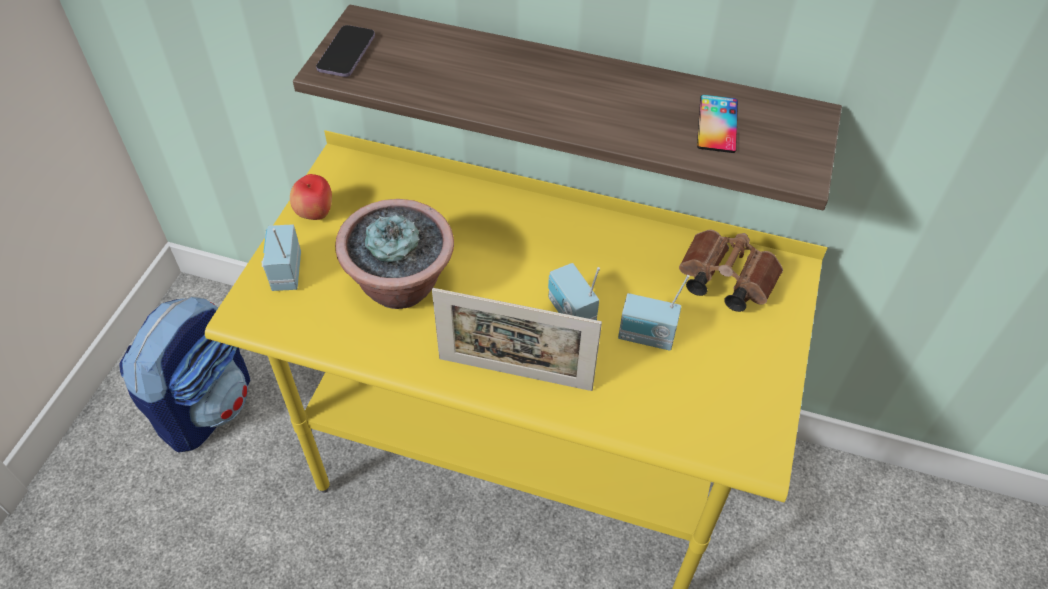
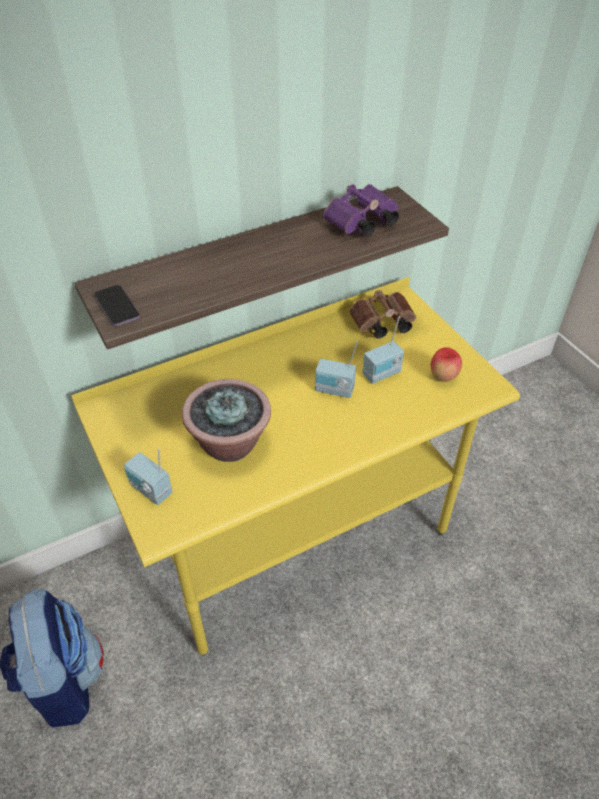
camera: 45 degrees left, 5 degrees down
(315, 214) = (124, 446): apple -> apple (443, 377)
(515, 374) = (346, 438): picture frame -> none
(717, 124) = (361, 224): phone -> purple binoculars

